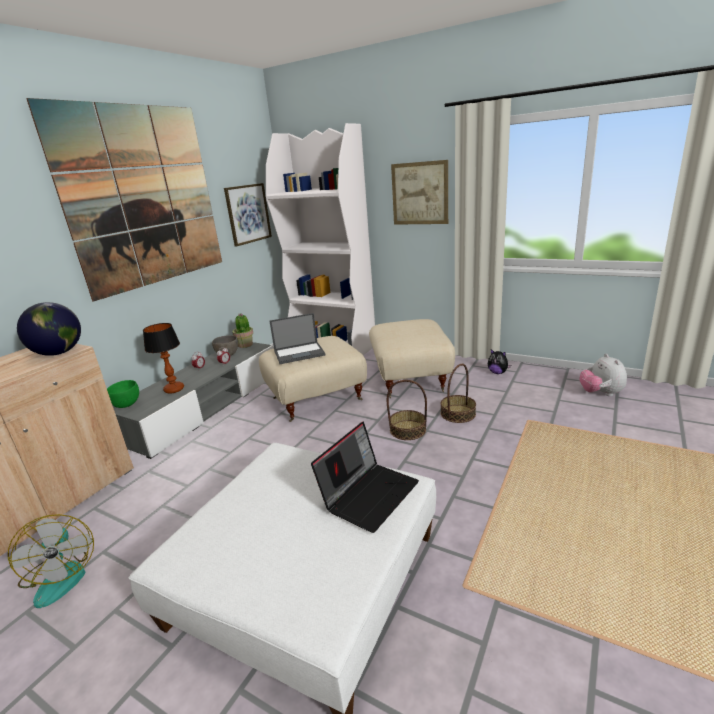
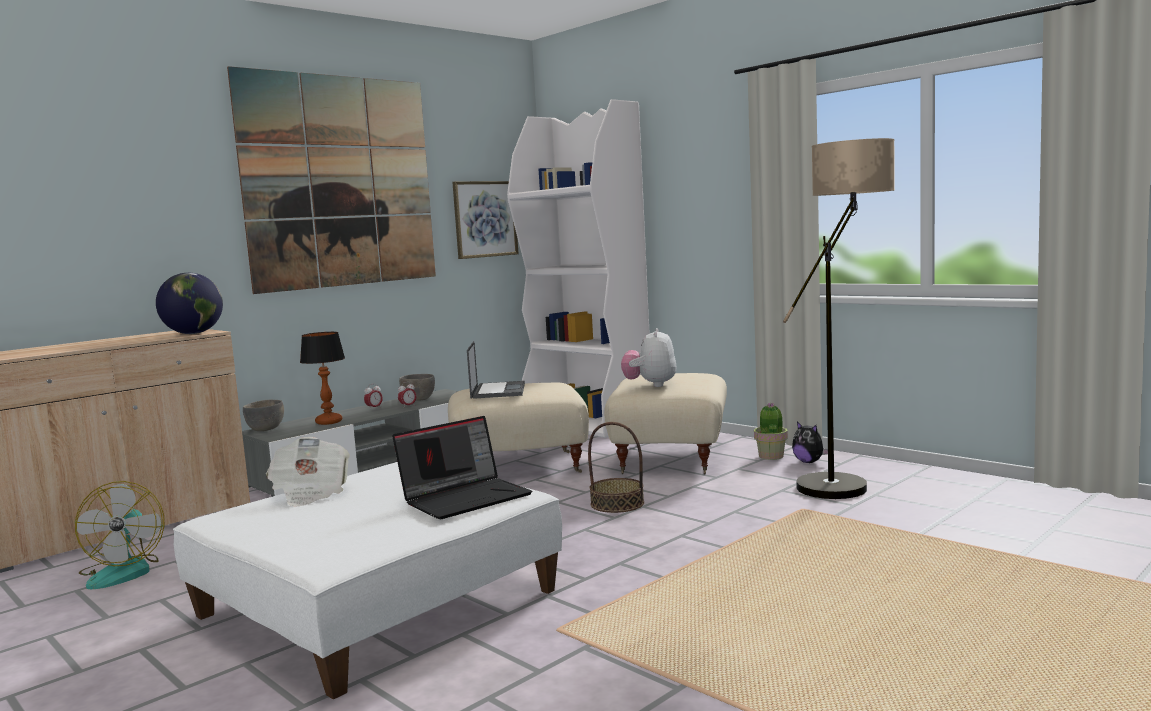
camera: 15 degrees right, 15 degrees down
(127, 404) = (266, 429): green bowl -> grey bowl
(234, 507) = (310, 493): none -> newspaper
(245, 345) = (449, 393): potted plant -> potted plant (771, 456)
(300, 353) = (498, 390): laptop -> laptop turned 90 degrees counterclockwise
(420, 193) = (712, 192): picture -> none
(457, 413) = (704, 495): basket -> none
(532, 389) = (845, 481): none -> floor lamp
(601, 393) = (951, 494): plush toy -> plush toy (650, 385)

